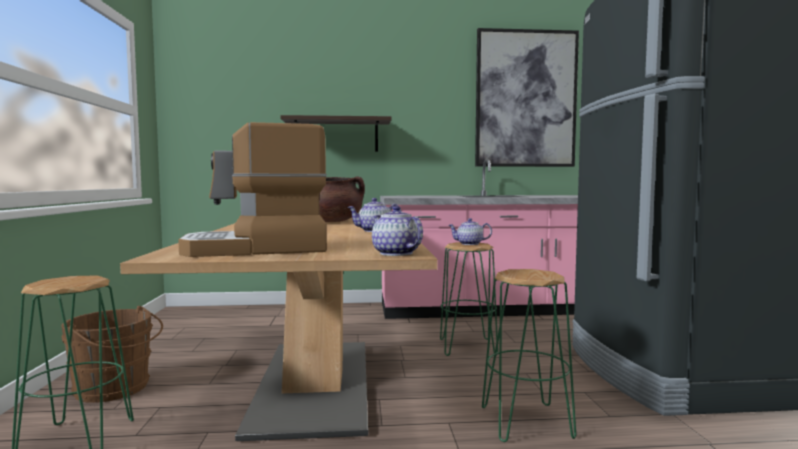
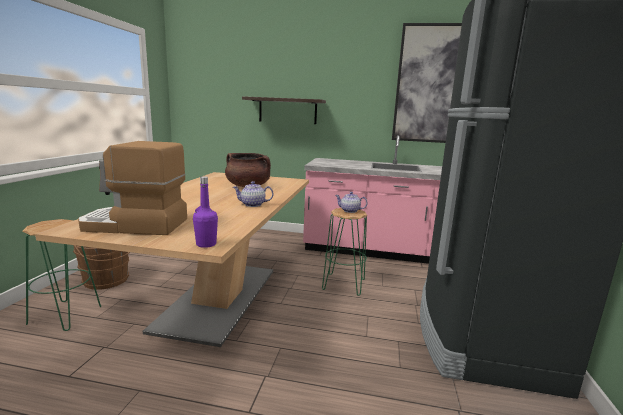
camera: 15 degrees right, 10 degrees up
(395, 253) = (206, 244): teapot -> purple bottle
(526, 422) = (333, 359): green stool -> none

